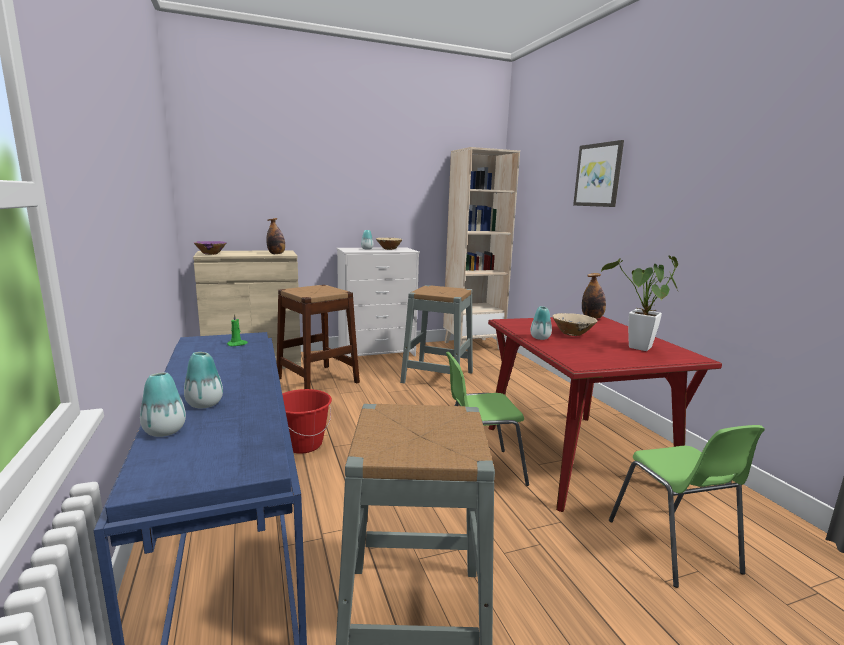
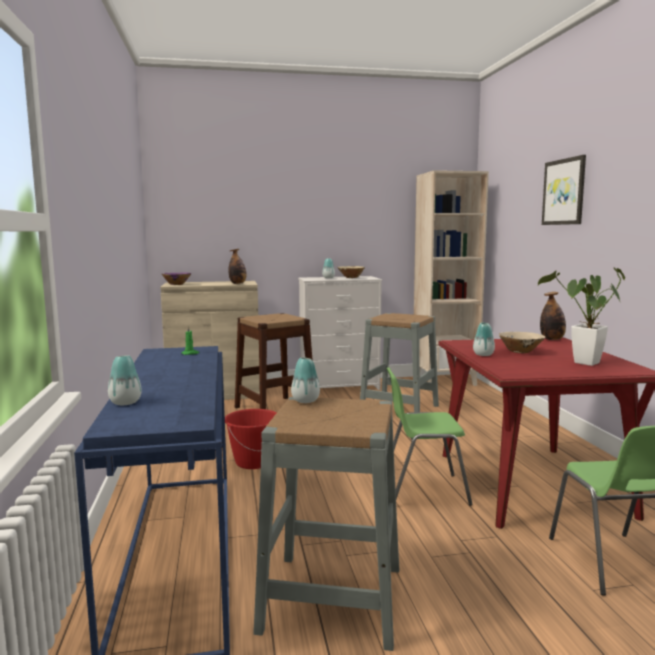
camera: 10 degrees right, 5 degrees down
(204, 404) = (157, 389): vase -> vase (305, 400)

